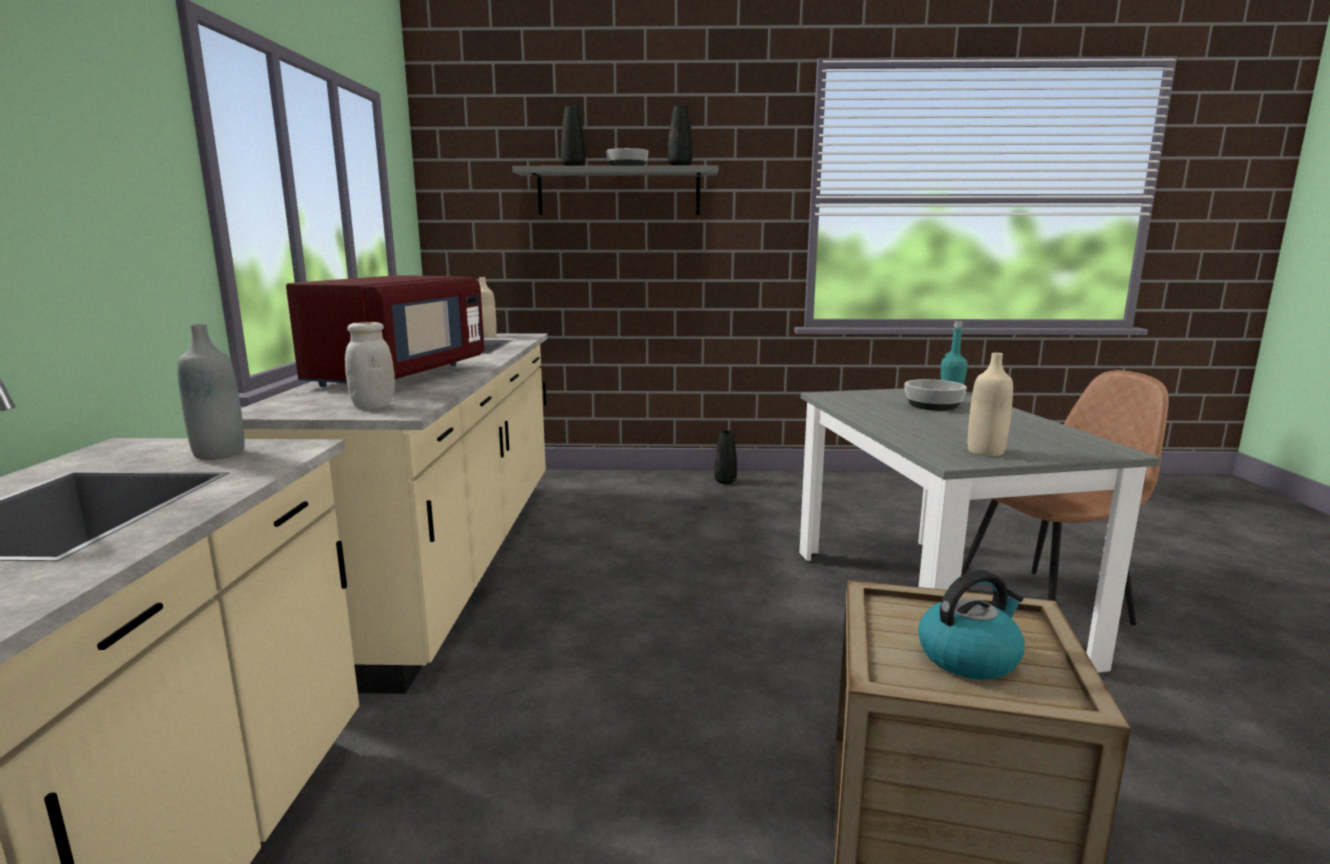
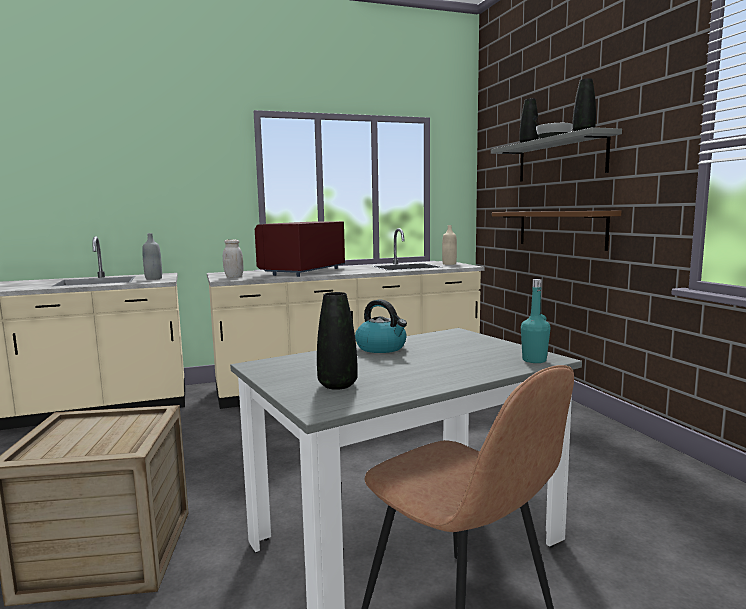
camera: 70 degrees right, 5 degrees down
(398, 376) = (303, 271): red microwave -> red microwave turned 120 degrees clockwise
(625, 277) = (560, 229): none -> brown shelf
(725, 481) = (586, 425): black vase -> black vase (337, 385)
(934, 405) = (456, 357): bowl -> none
(969, 657) = (82, 436): kettle -> kettle (382, 348)
(985, 452) = (288, 371): beige bottle -> none

